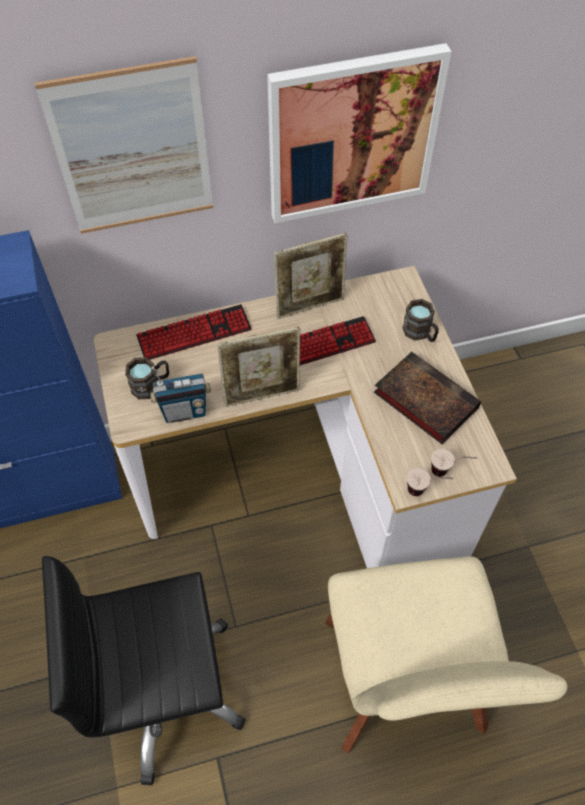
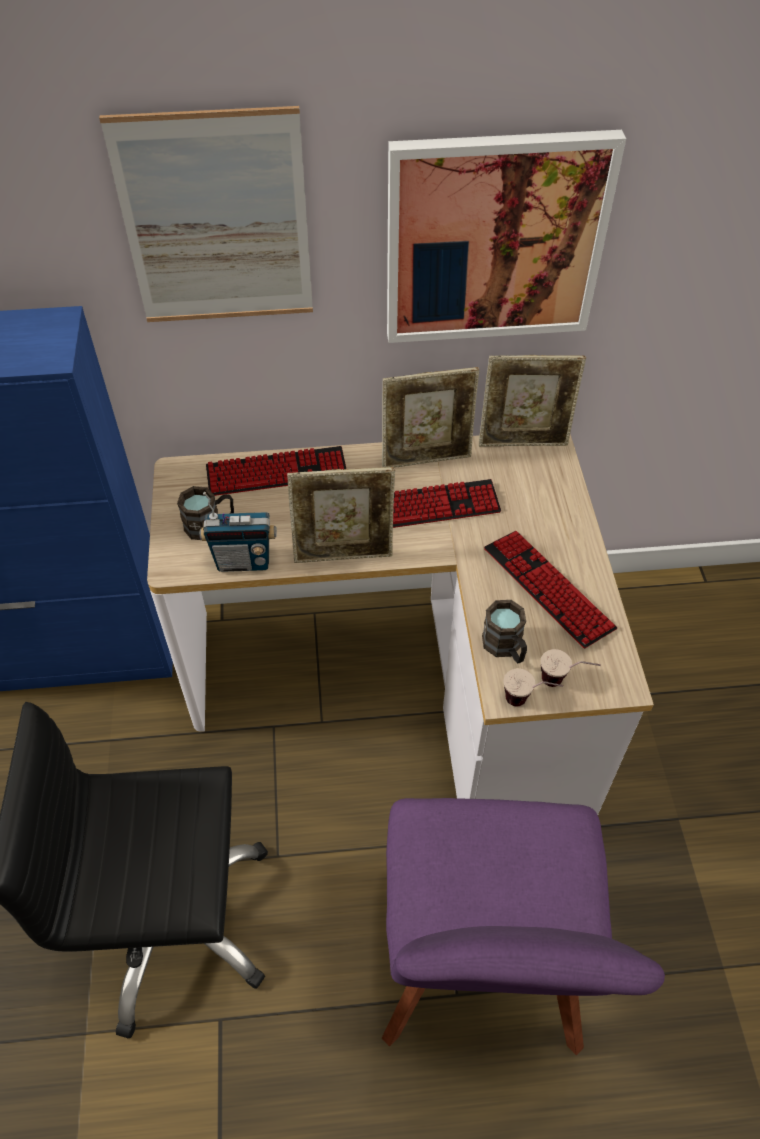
camera: 10 degrees right, 5 degrees down
(382, 281) = (523, 442): none -> picture frame
(404, 684) = (481, 969): beige chair -> purple chair
(420, 333) = (560, 509): brown mug -> brown mug (505, 648)
(423, 399) = (548, 589): book -> keyboard

